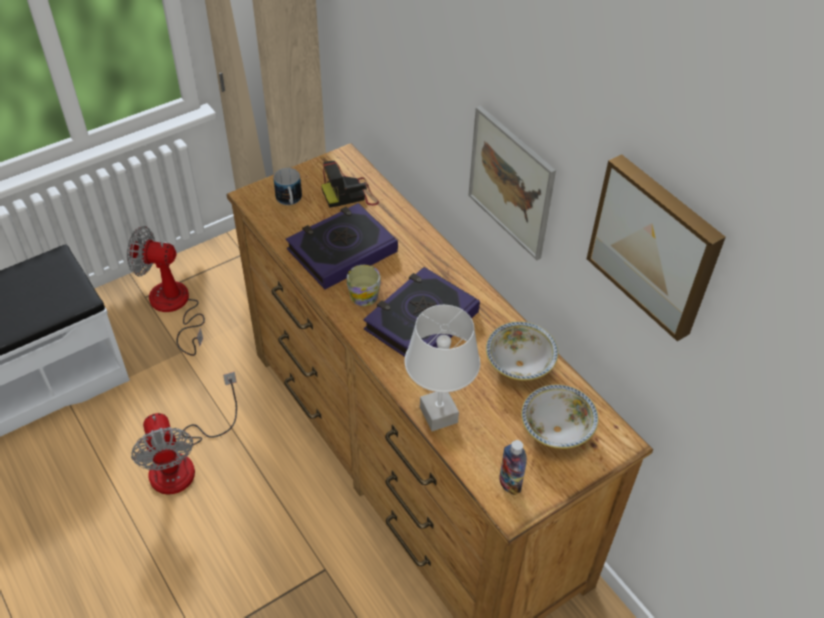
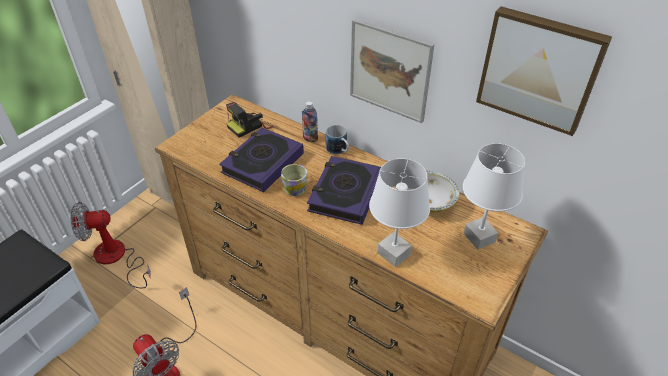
camera: 20 degrees left, 5 degrees down
(289, 201) = (206, 140): mug -> mug (339, 150)
(509, 484) = (471, 285): bottle -> bottle (310, 138)
(556, 430) = (479, 238): bowl -> white table lamp

